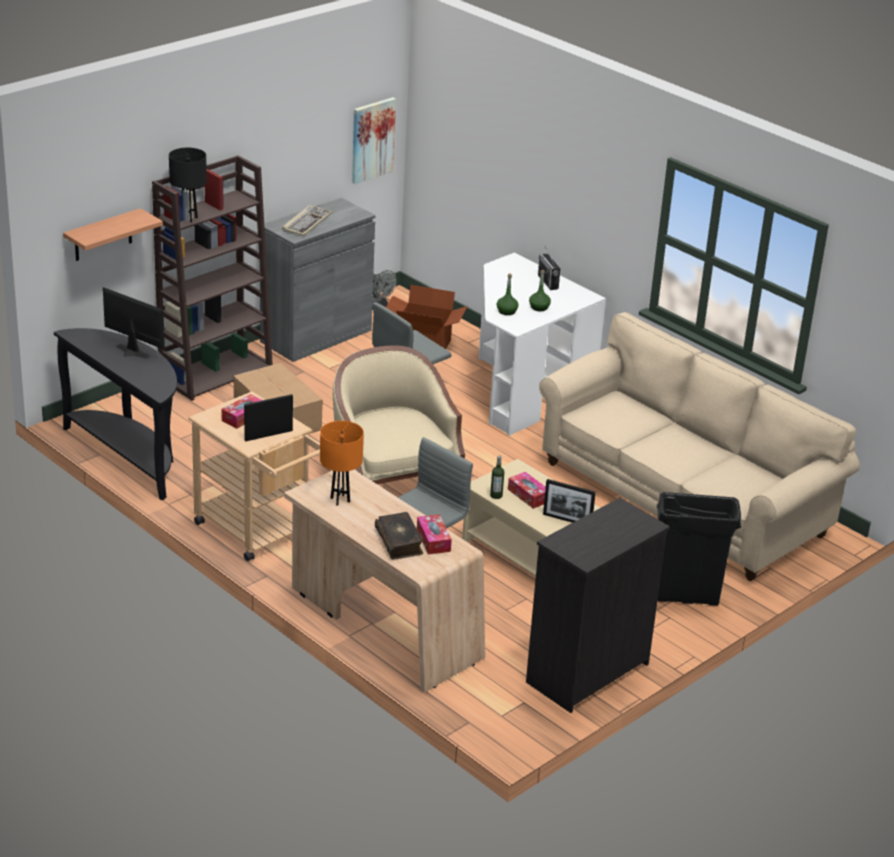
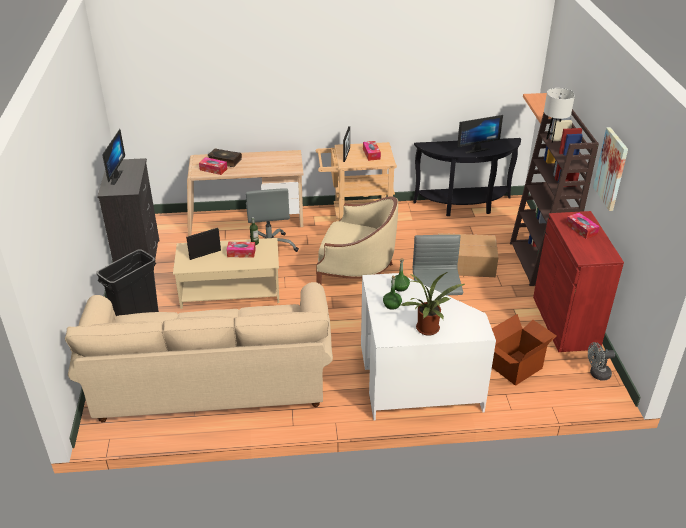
camera: 130 degrees right, 5 degrees up
(188, 218) = (552, 139): black table lamp -> white table lamp
(306, 222) = (581, 229): keyboard -> tissue box
(316, 336) = (565, 322): grey cabinet -> red cabinet
(340, 500) = (275, 159): orange table lamp -> none
(372, 140) = (656, 249): picture -> picture (611, 169)
(548, 282) = (427, 330): radio -> potted plant
(617, 539) = (113, 177): none -> monitor

